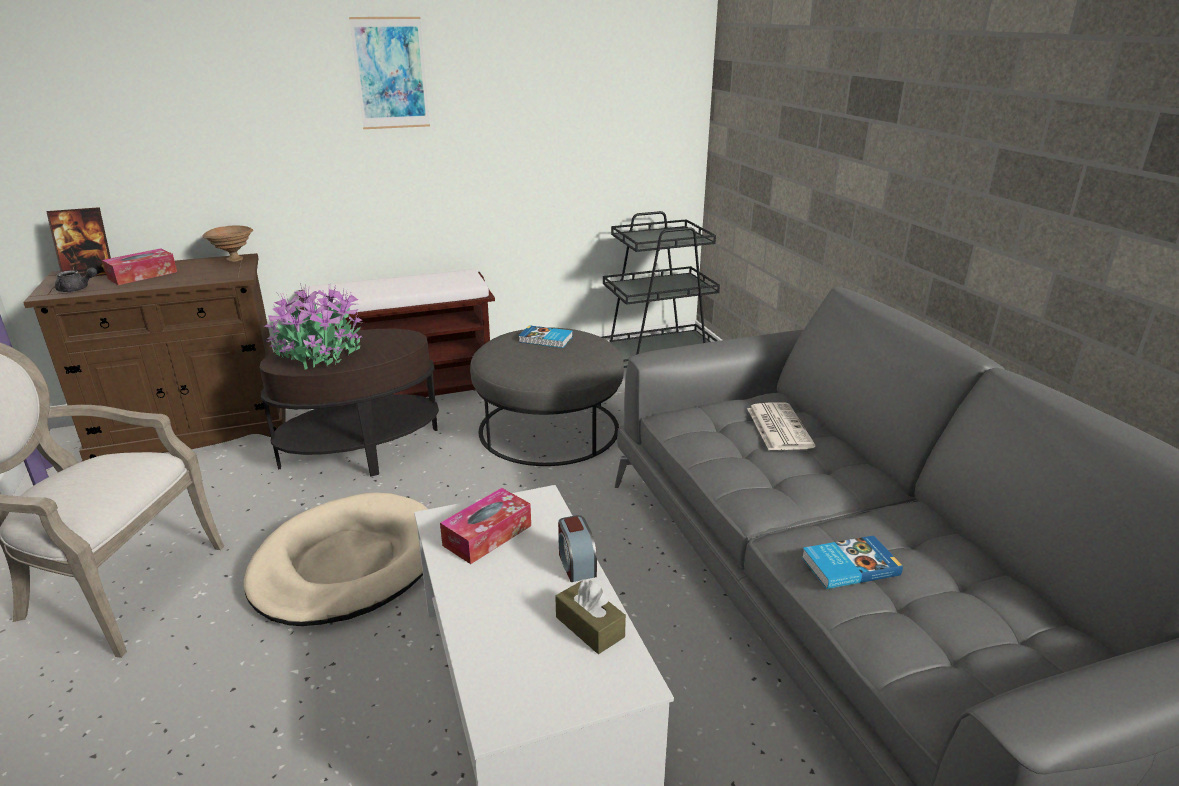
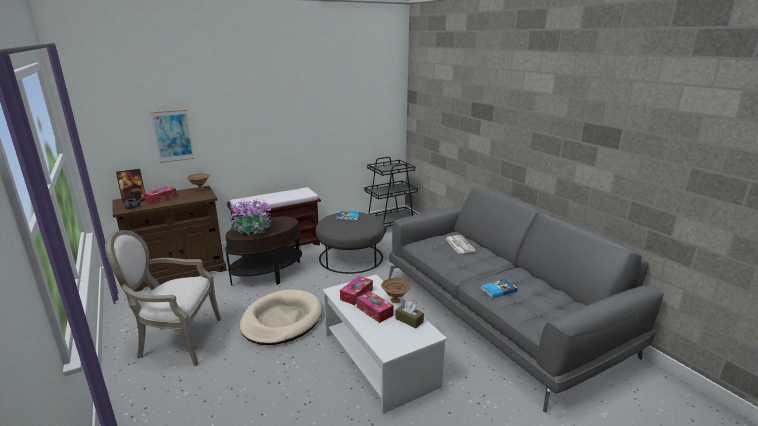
camera: 10 degrees left, 5 degrees down
(391, 73) = (270, 102): picture -> picture (173, 136)
(512, 588) = (374, 311): none -> tissue box
(576, 564) = (396, 301): alarm clock -> brown bowl

